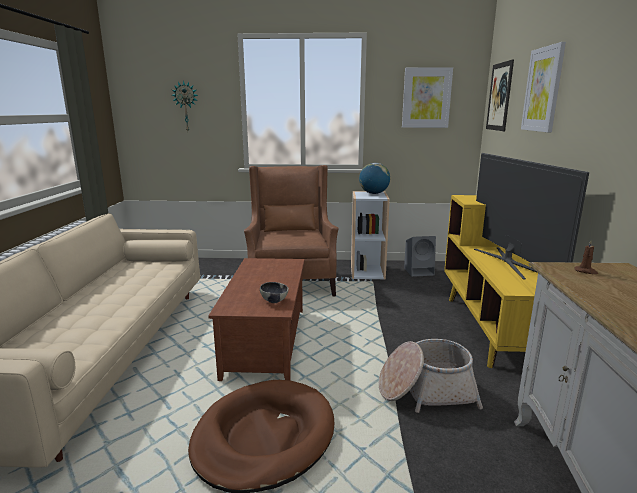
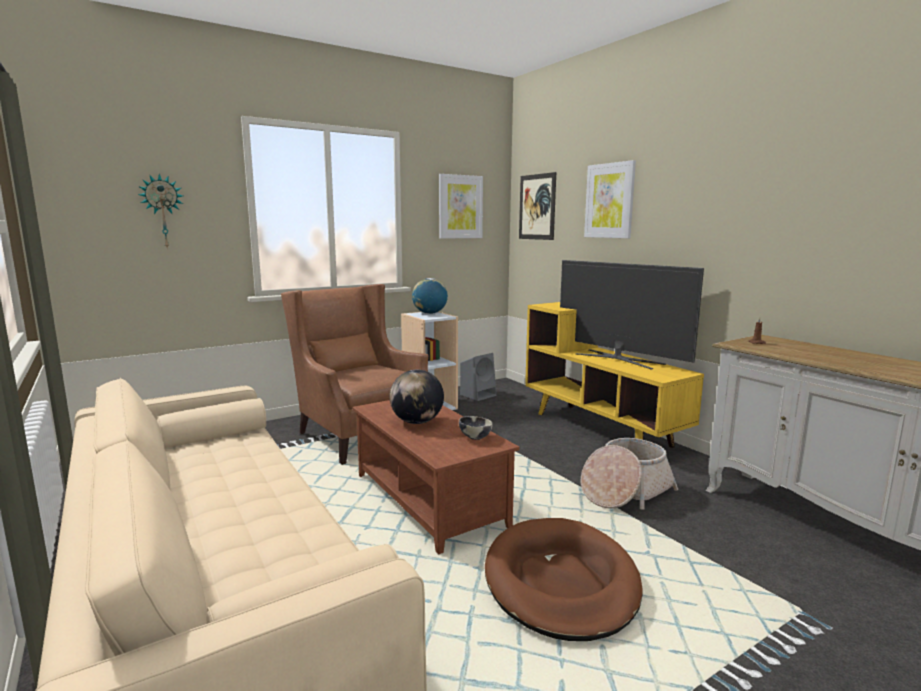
camera: 35 degrees left, 5 degrees down
(260, 279) = (417, 422): none -> globe

